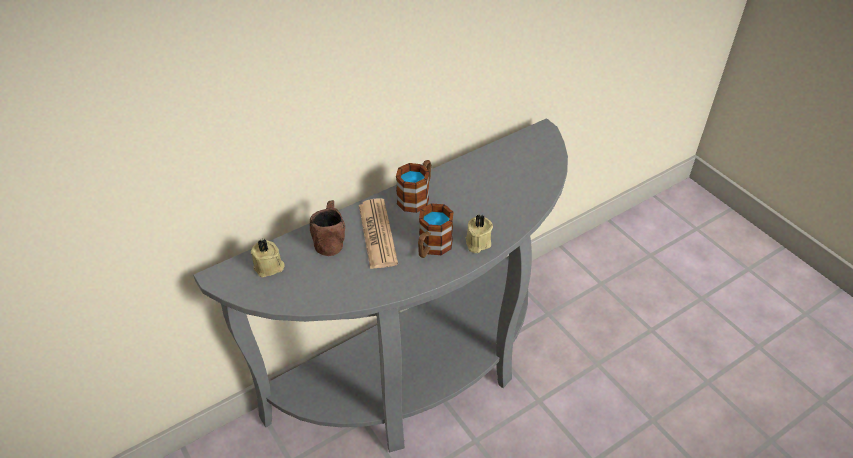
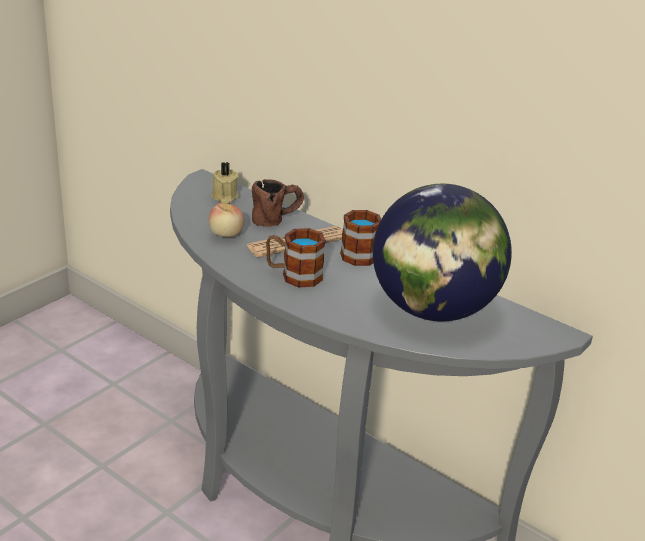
camera: 70 degrees right, 15 degrees down
(346, 279) = (226, 235): none -> apple
(477, 243) = (316, 302): beige candle -> none
(502, 182) = (432, 310): none -> globe

